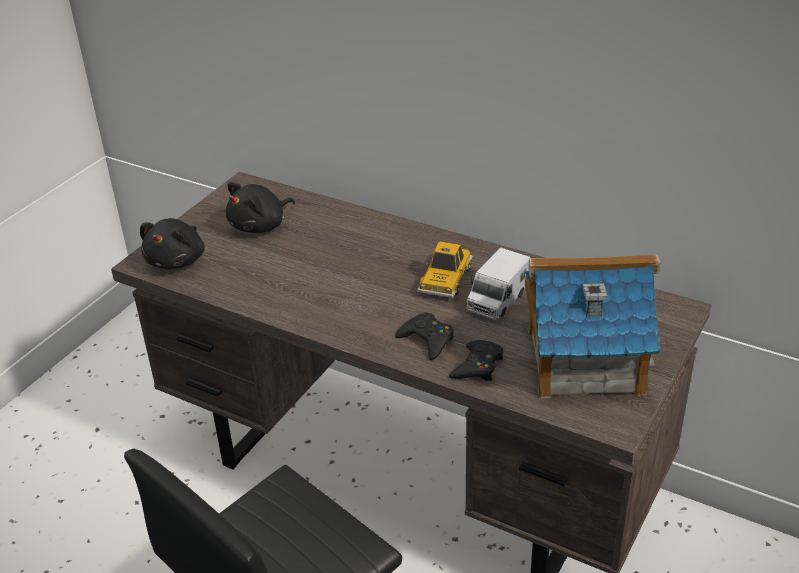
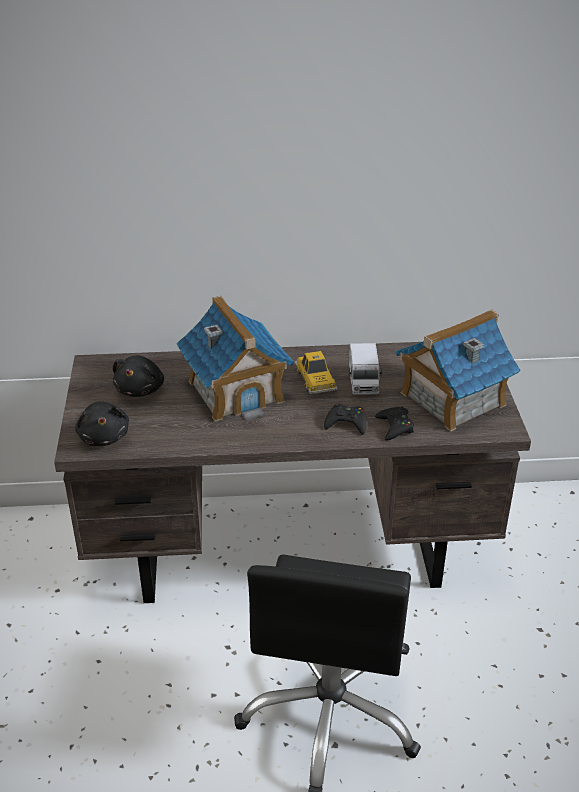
camera: 35 degrees left, 0 degrees up
(349, 260) = (236, 391): none -> toy house

